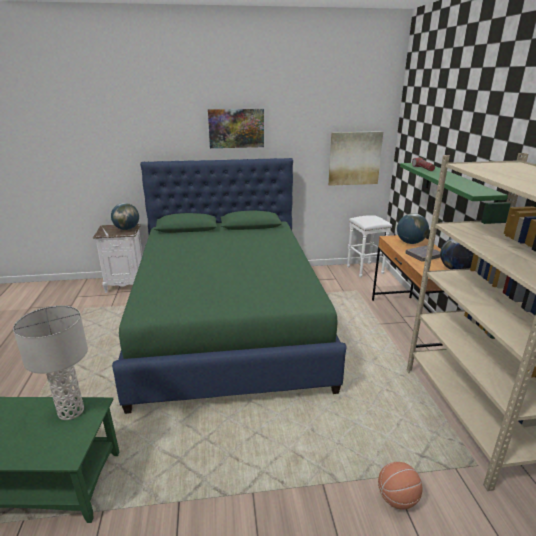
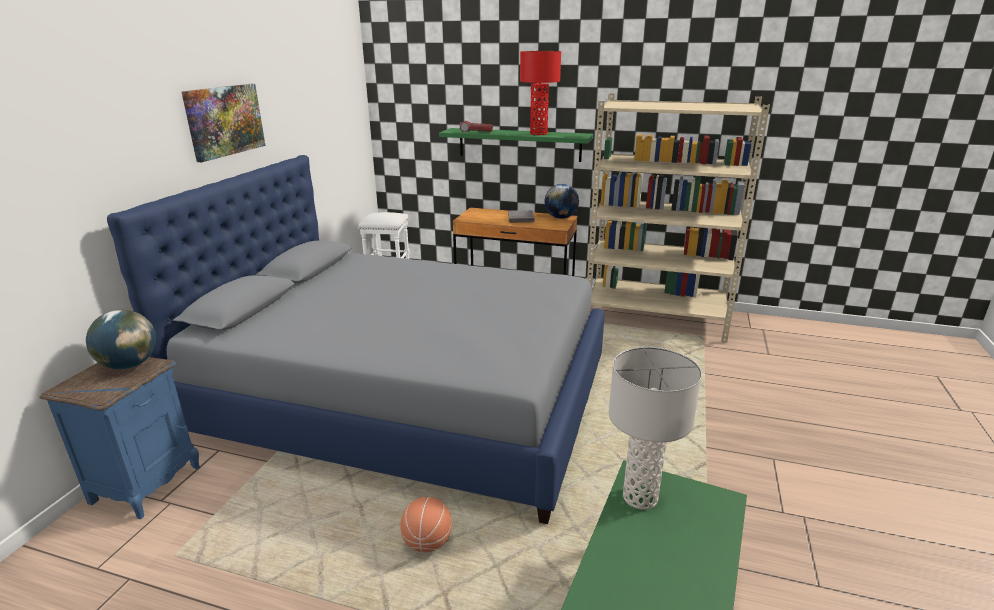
camera: 65 degrees left, 0 degrees up
(126, 285) = (148, 485): white nightstand -> blue nightstand
(228, 322) = (405, 399): green bed -> grey bed
(354, 158) = (344, 143): picture -> none
(397, 498) = (726, 378): basketball -> basketball (427, 542)
(410, 243) = (486, 215): globe -> none
(457, 181) = (538, 133): none -> red table lamp

